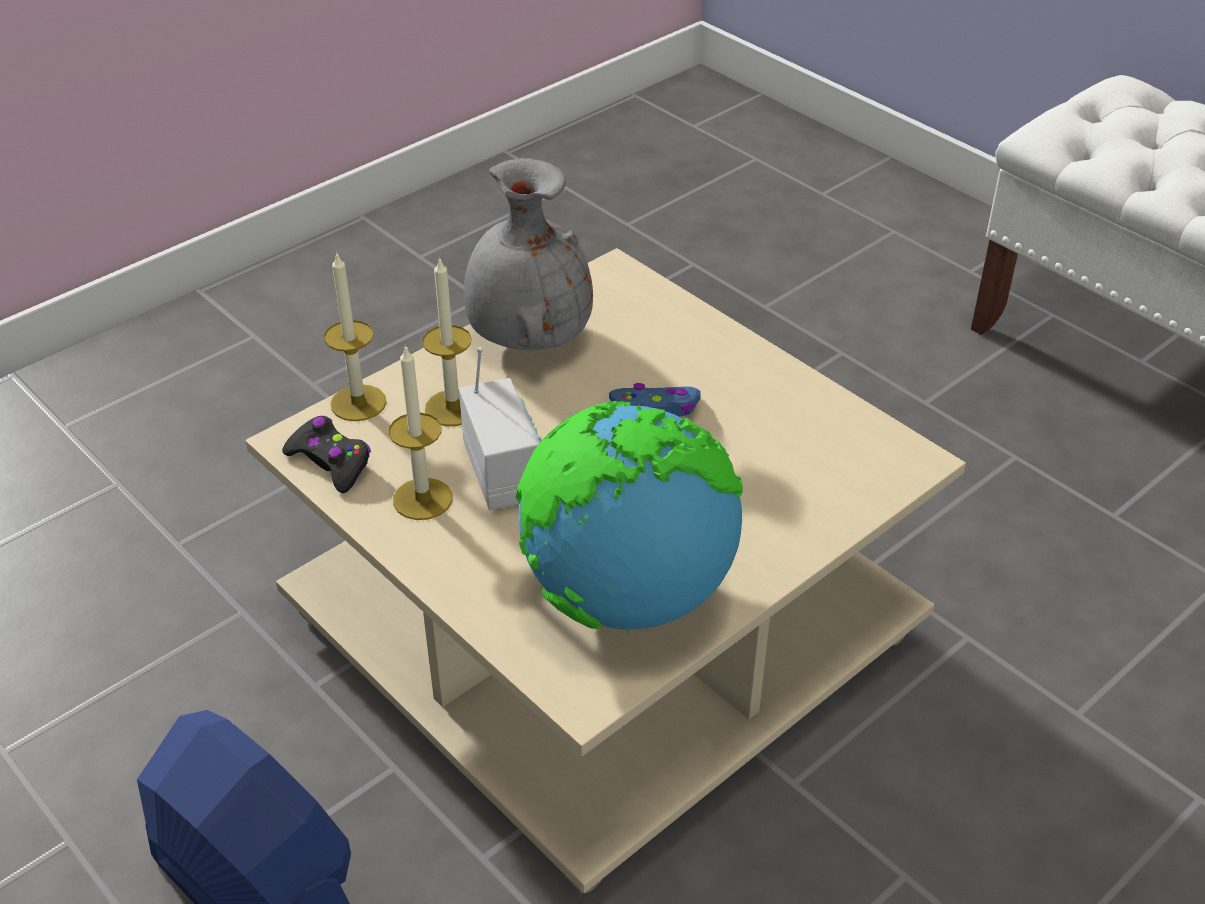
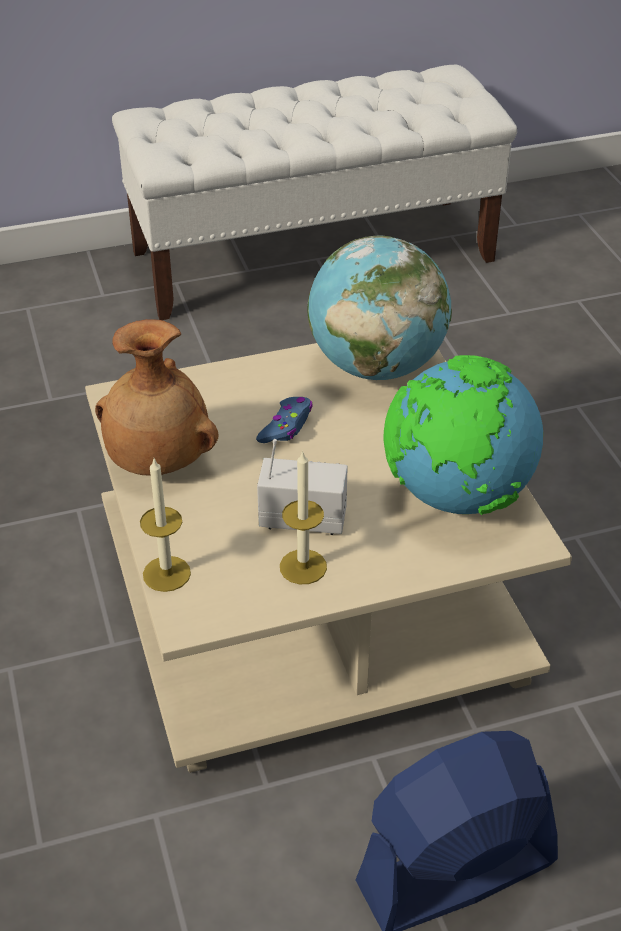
camera: 65 degrees left, 0 degrees up
(331, 462) = (227, 607): black game controller -> none
(452, 408) = (211, 523): candle -> none
(527, 337) = (158, 462): grey vase -> brown vase
(833, 448) = (376, 366): none -> globe

